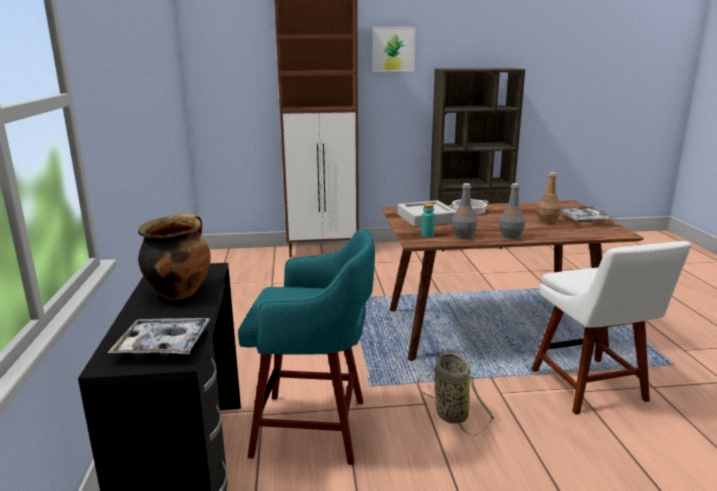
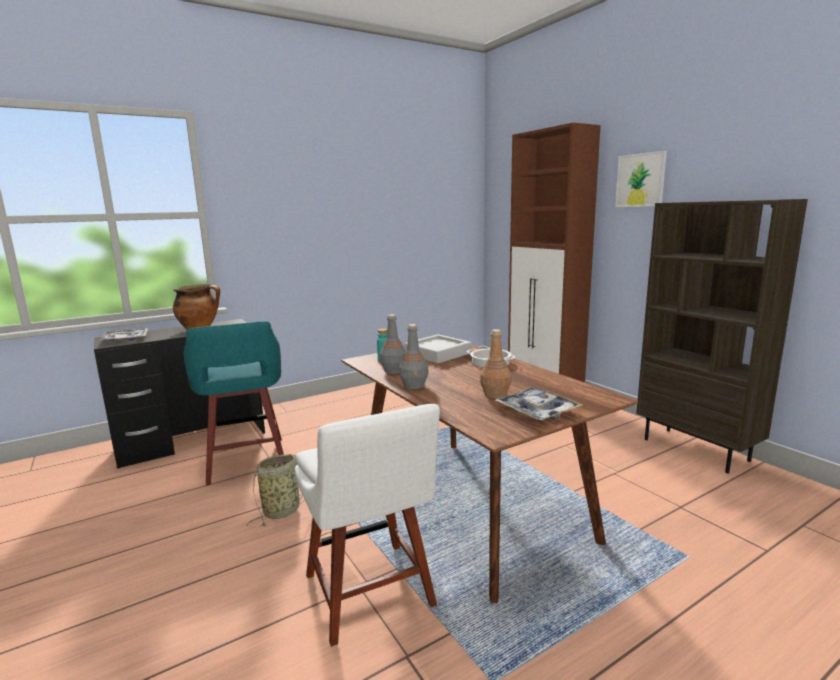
camera: 65 degrees right, 5 degrees down
(591, 388) = (371, 595): white chair -> white chair turned 75 degrees counterclockwise

